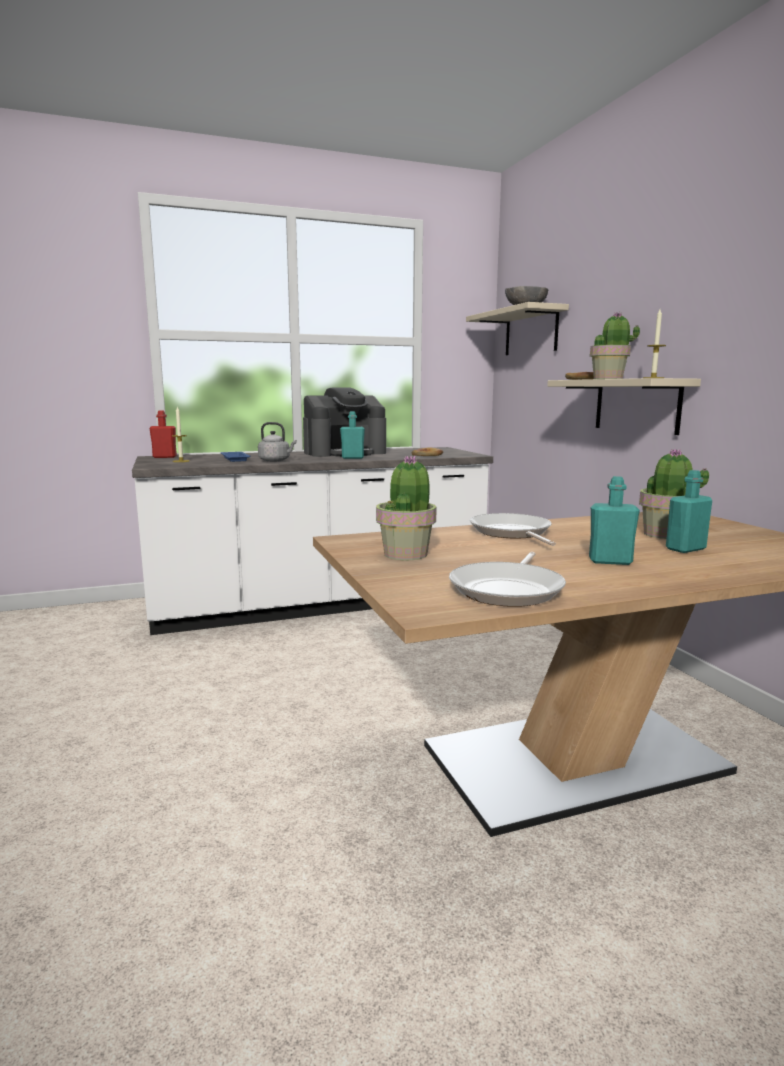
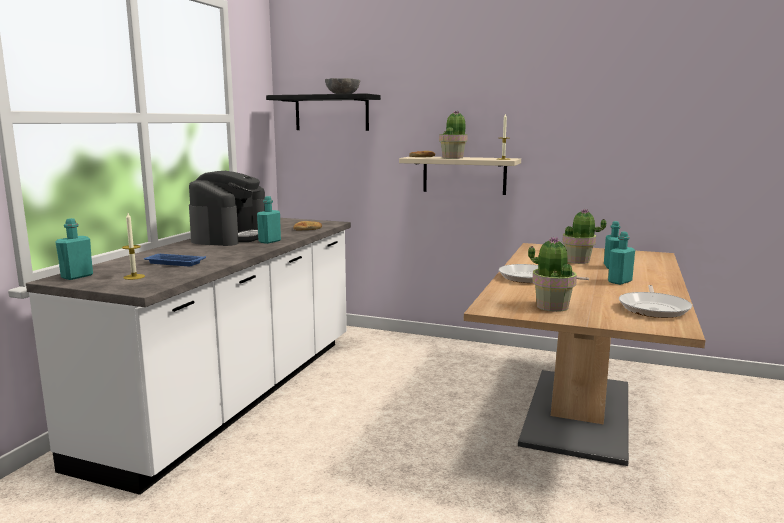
camera: 50 degrees left, 0 degrees up
(164, 457) = (77, 276): red bottle -> turquoise bottle
(276, 461) = (225, 257): grey kettle -> none
(508, 590) = (654, 308): frying pan -> frying pan turned 45 degrees clockwise
(531, 332) = (331, 113): beige shelf -> black shelf

